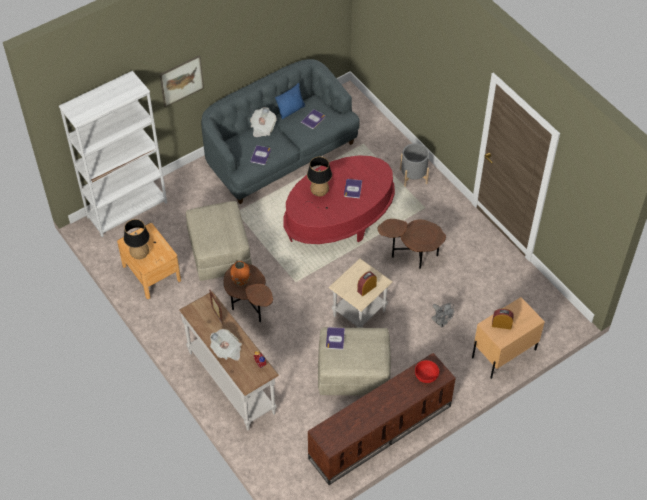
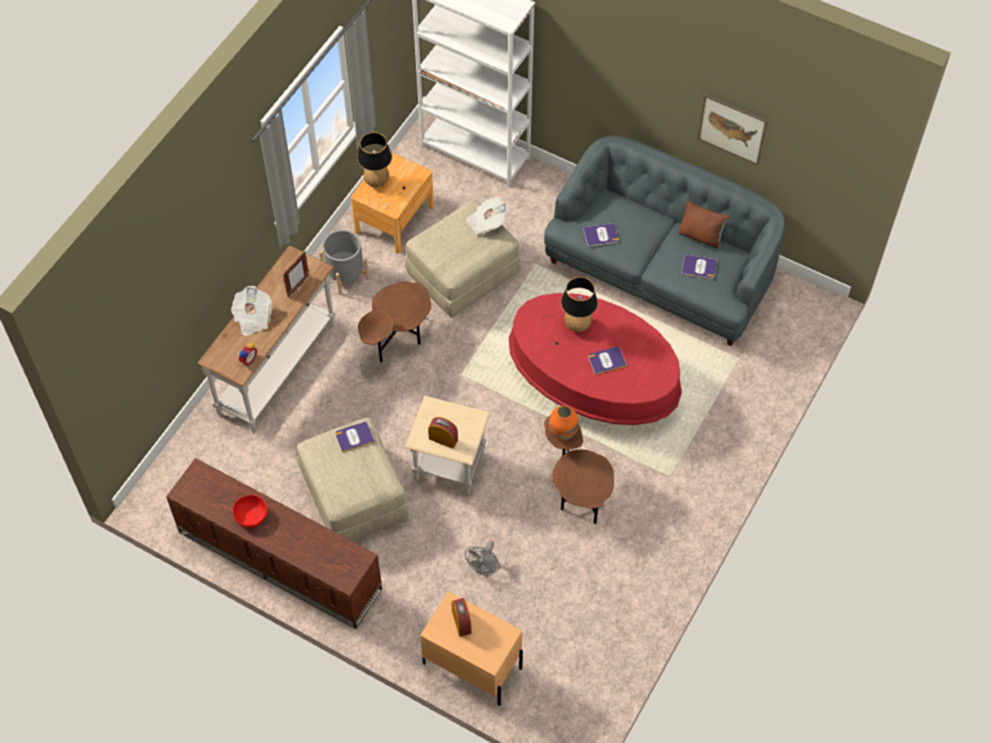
camera: 65 degrees right, 5 degrees up
(181, 81) = (598, 74): picture -> picture (732, 129)
(241, 281) = (399, 303): orange vase -> orange vase (562, 432)
(262, 128) = (649, 217): newspaper -> newspaper (486, 222)
(291, 110) = (701, 236): blue pillow -> brown pillow
(413, 176) = (717, 441): grey planter -> grey planter (345, 275)
(426, 375) = (337, 559): red bowl -> red bowl (251, 516)

